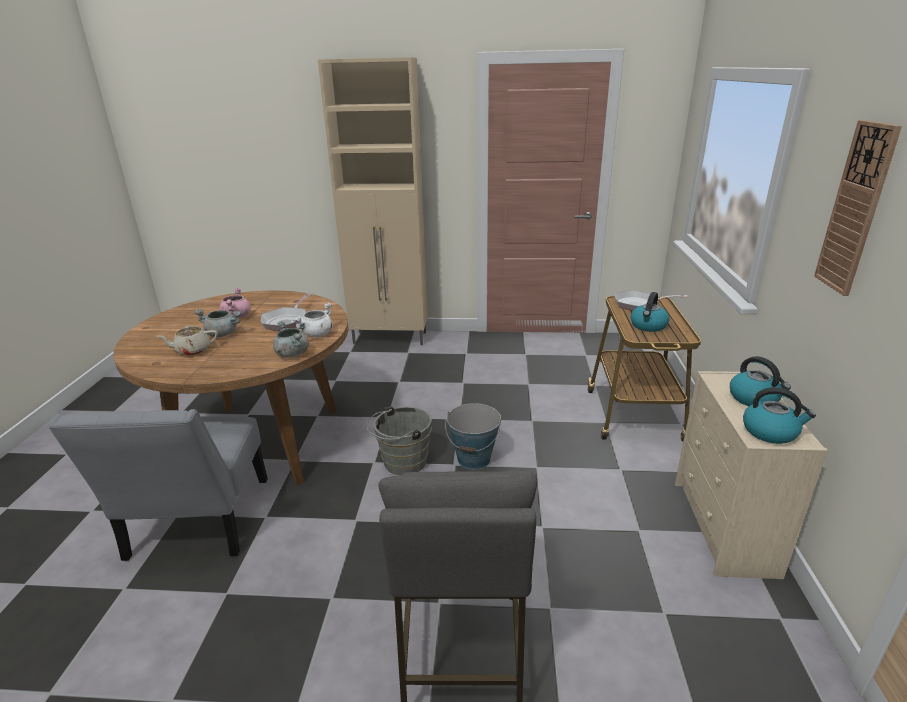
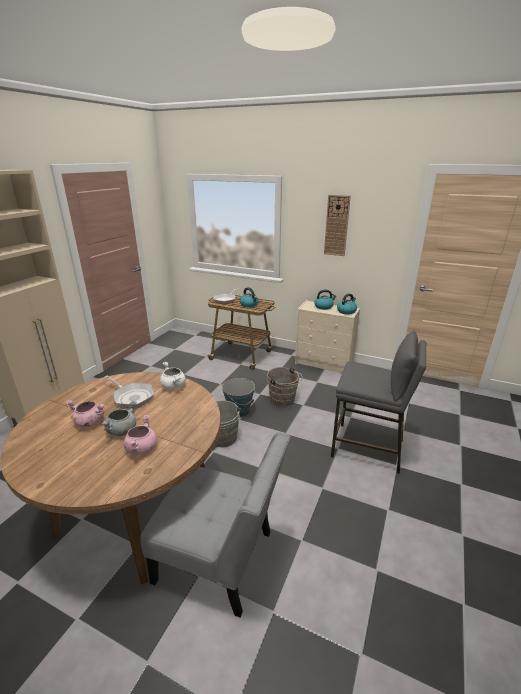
camera: 70 degrees left, 0 degrees up
(192, 350) = (141, 448): beige teapot -> pink cooking pot
(291, 354) = (197, 399): grey cooking pot -> none
(539, 498) = (283, 400): none -> brown bucket

